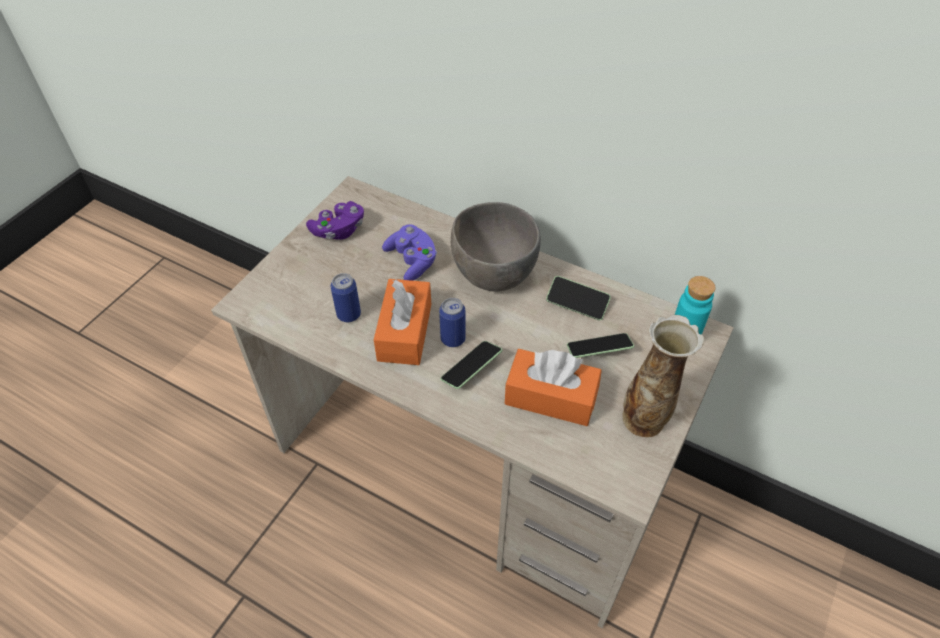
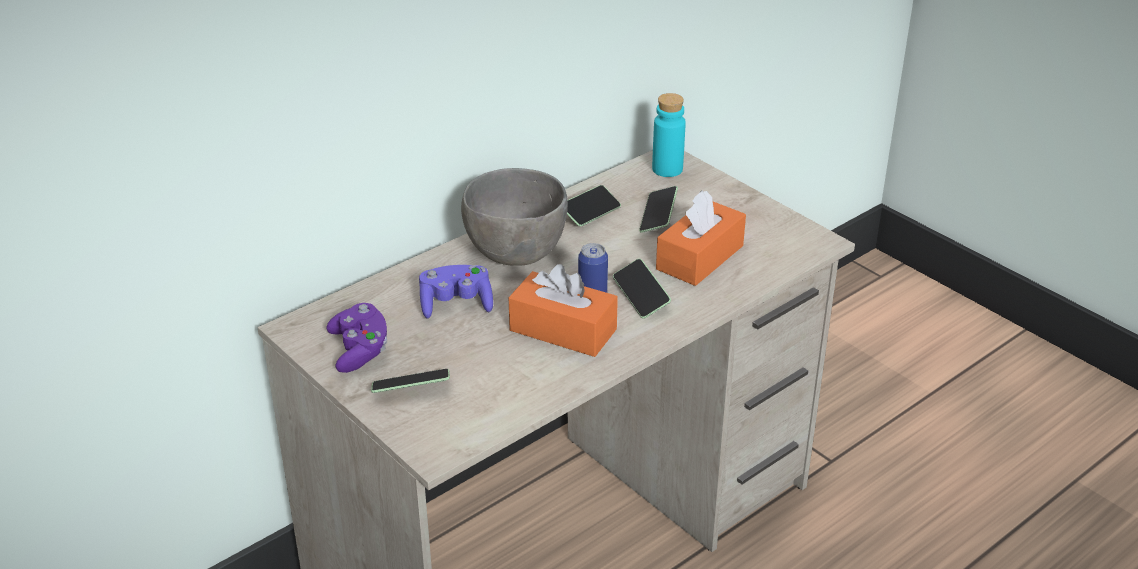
camera: 70 degrees left, 15 degrees down
(304, 270) = (411, 389): none -> phone
(349, 314) = (511, 366): can -> none
(644, 420) = (750, 215): vase -> none

